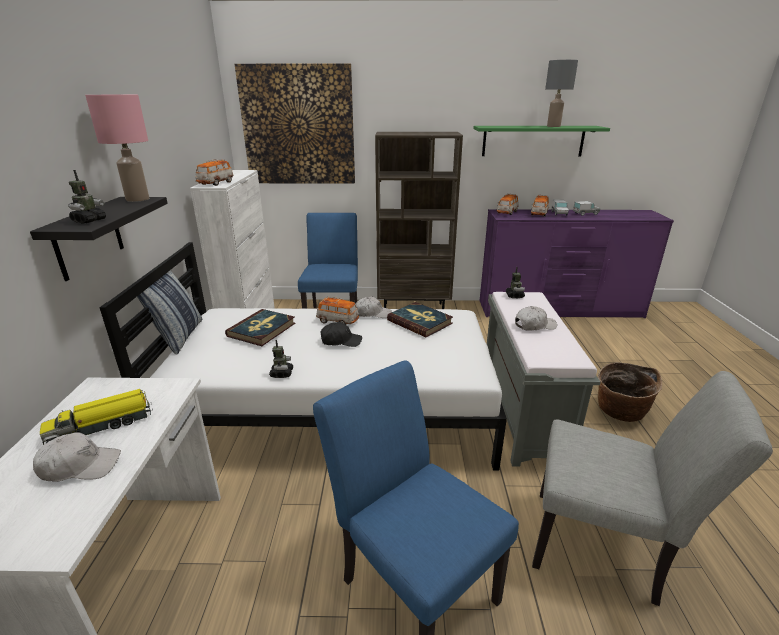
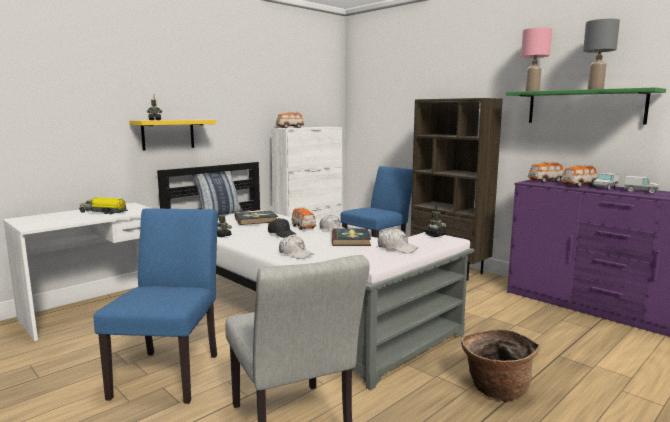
camera: 45 degrees right, 15 degrees down
(80, 466) = (75, 217): white cap -> white cap (295, 254)
(88, 237) = (168, 134): black shelf -> yellow shelf
(138, 199) = (202, 119): pink table lamp -> pink table lamp (532, 91)
(298, 126) = (385, 97): picture -> none

